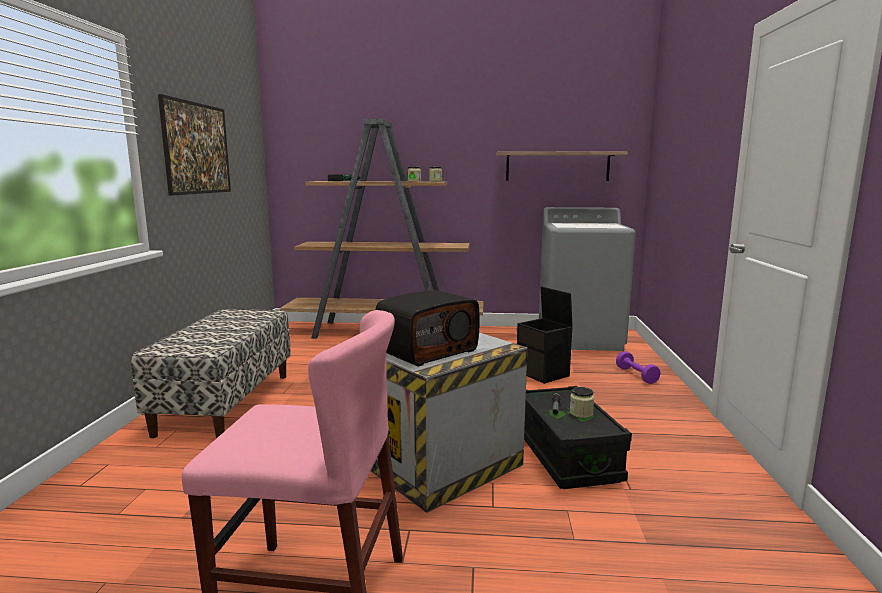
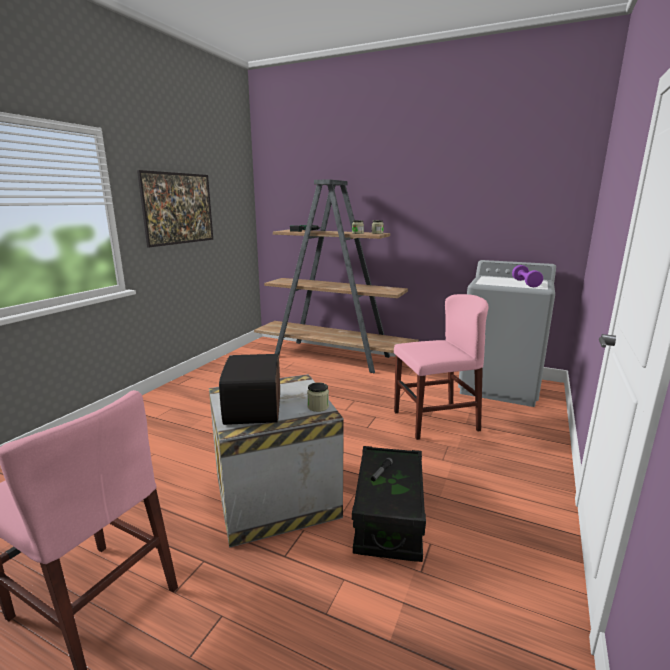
camera: 20 degrees right, 5 degrees up
(226, 403) = (173, 407): bench -> none
(427, 351) = (255, 408): radio -> radio turned 105 degrees clockwise
(543, 374) = (435, 421): black storage box -> pink chair
(557, 166) = (496, 221): shelf -> none
(581, 413) = (399, 484): jar -> jar (318, 407)
(636, 375) = (526, 438): purple dumbbell -> purple dumbbell (525, 283)

